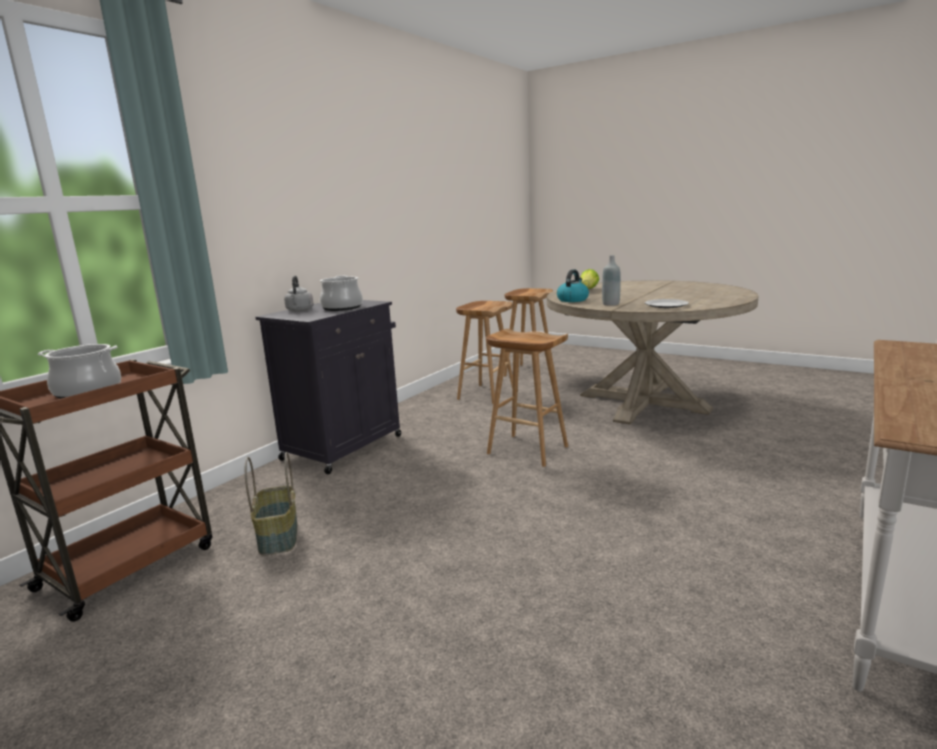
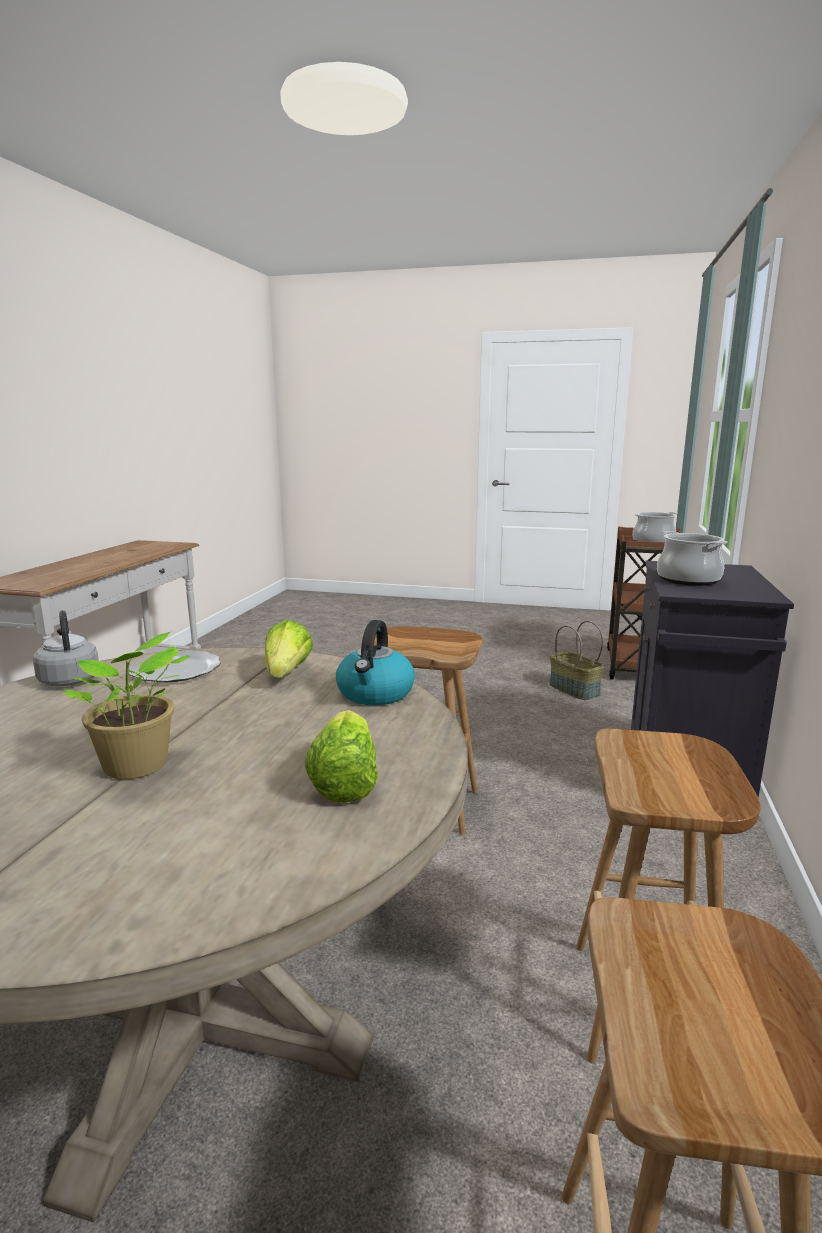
camera: 160 degrees right, 0 degrees up
(299, 310) = (733, 574): grey kettle -> grey kettle (69, 679)
(610, 304) = (287, 674): grey bottle -> lettuce
(651, 291) = (137, 767): none -> potted plant

